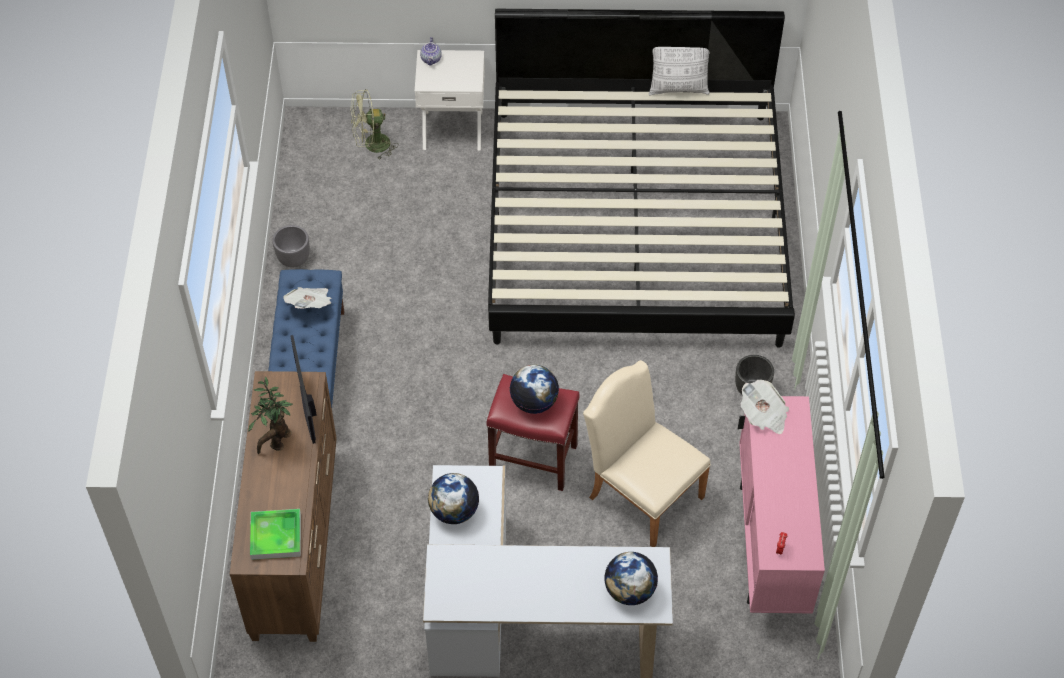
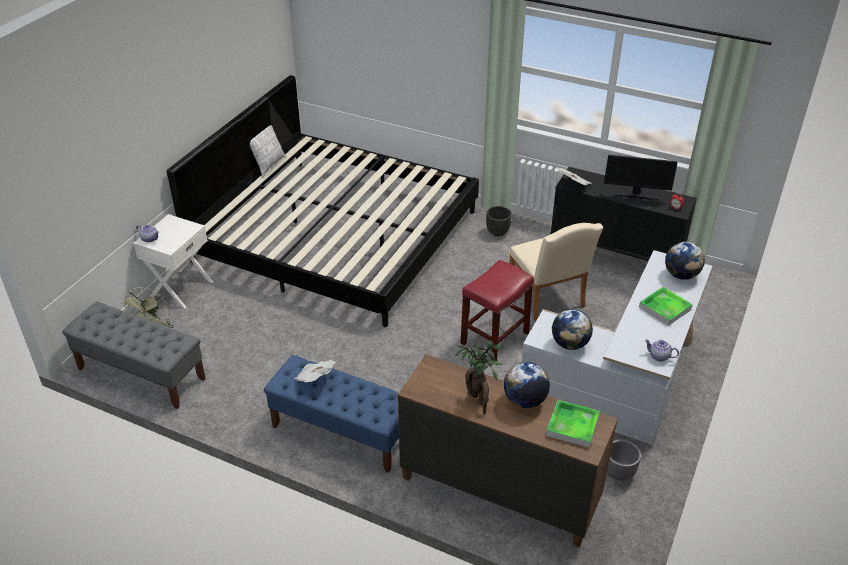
camera: 65 degrees left, 15 degrees down
(293, 259) = (223, 409): grey planter -> grey planter (618, 473)
(308, 167) = (141, 374): none -> grey bench
(310, 412) = (460, 373): monitor -> monitor (635, 196)
(453, 601) = (659, 356): none -> teapot
(534, 402) = (498, 279): globe -> globe (525, 400)
(549, 587) = (665, 308): none -> tray
(641, 492) = (548, 299): beige chair -> beige chair turned 90 degrees counterclockwise
(770, 545) = (614, 261): pink cabinet -> black cabinet

